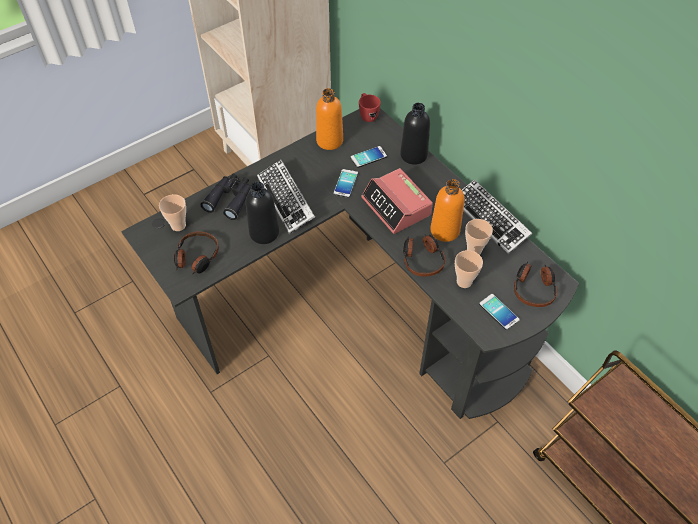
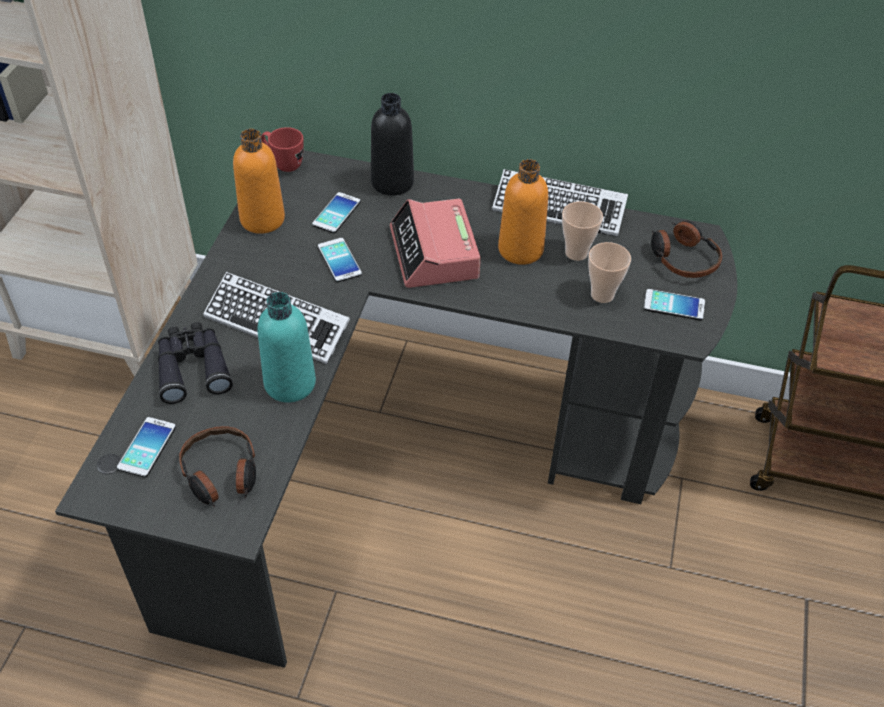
camera: 40 degrees left, 5 degrees down
(178, 225) = (147, 447): cup -> phone
(264, 233) = (290, 383): black bottle -> turquoise bottle
(396, 207) = (434, 254): alarm clock -> alarm clock turned 60 degrees clockwise
(422, 259) = (529, 297): headphones -> none

